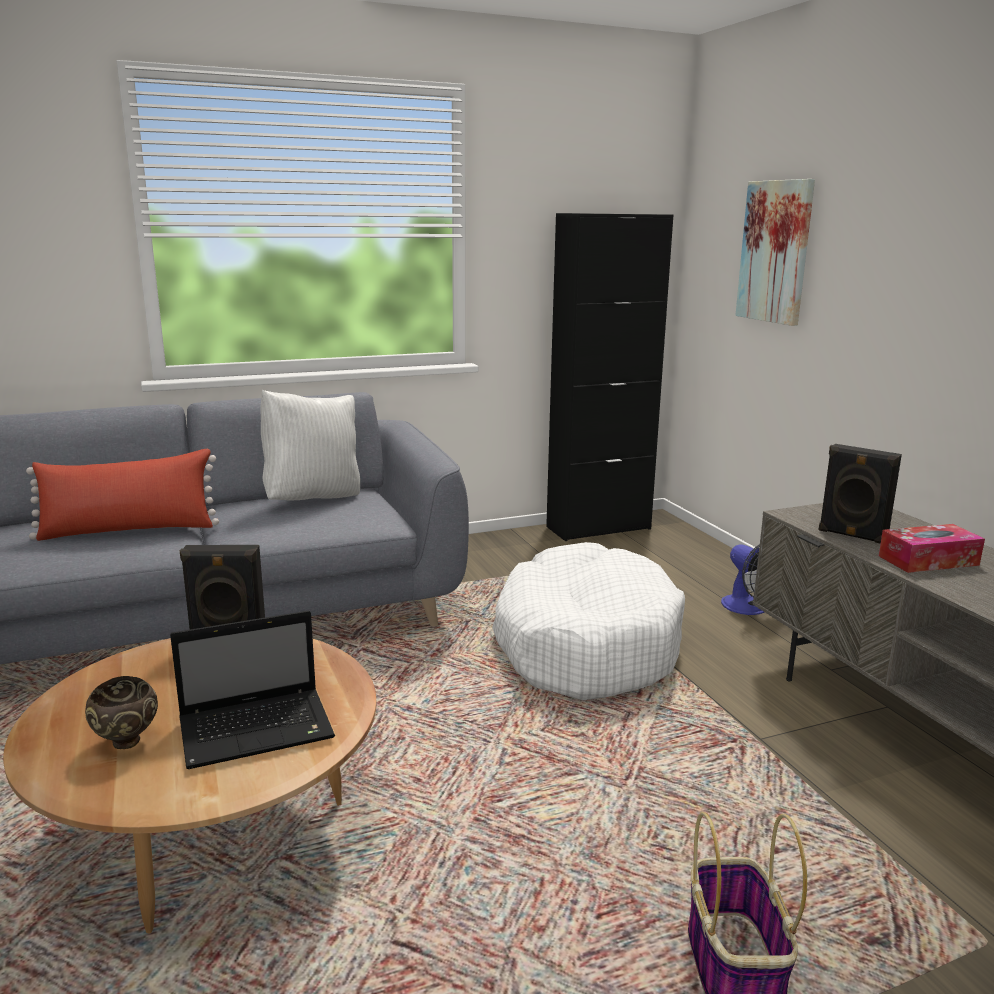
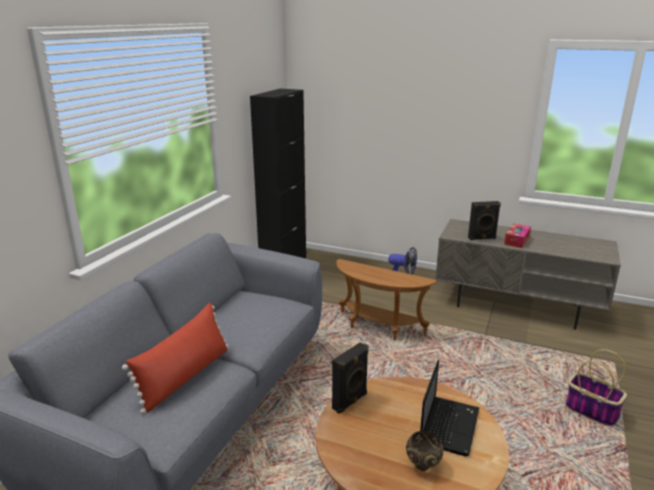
camera: 45 degrees left, 5 degrees up
(313, 498) = (233, 309): white pillow -> none
(585, 645) = (378, 327): white dog bed -> brown side table
(775, 252) = (364, 107): picture -> none

